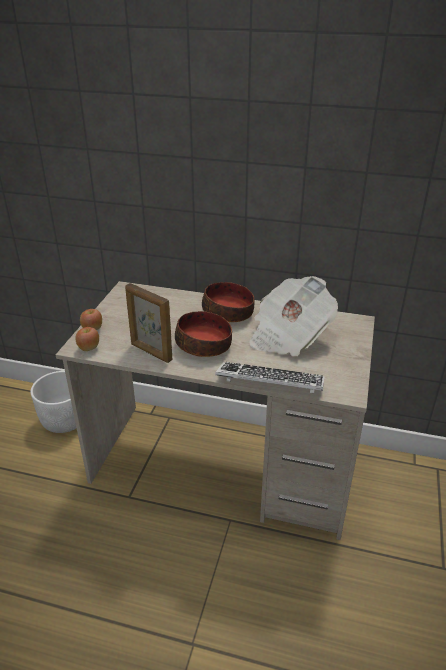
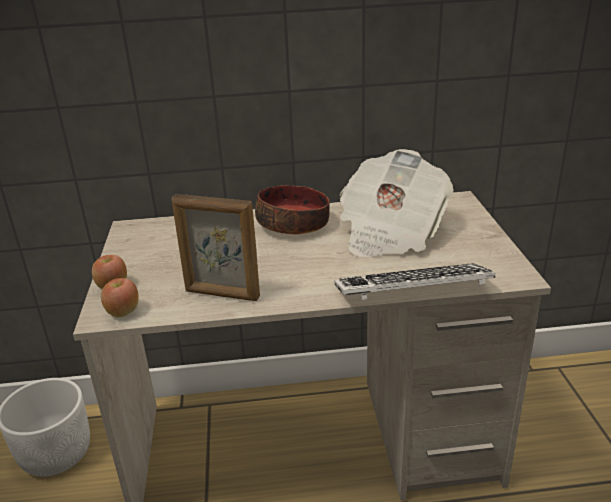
camera: 20 degrees left, 5 degrees down
(204, 345) = (291, 268): bowl -> none

